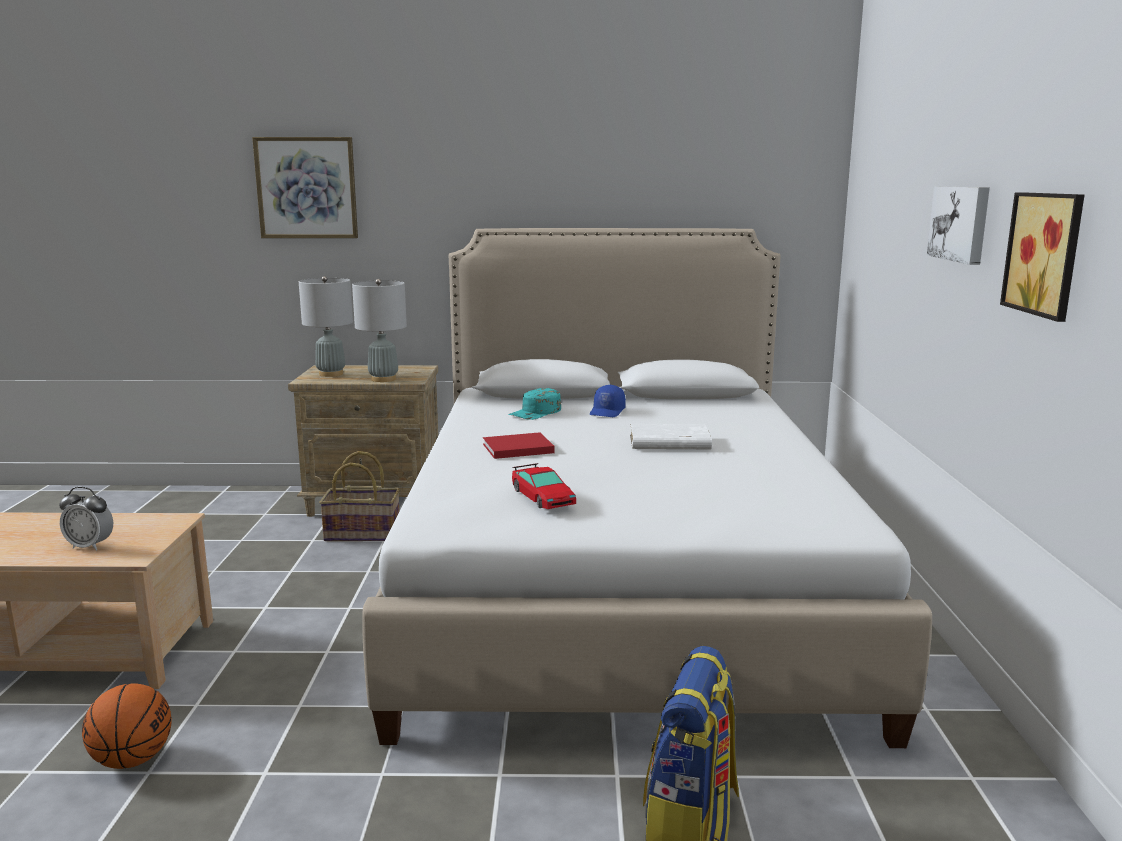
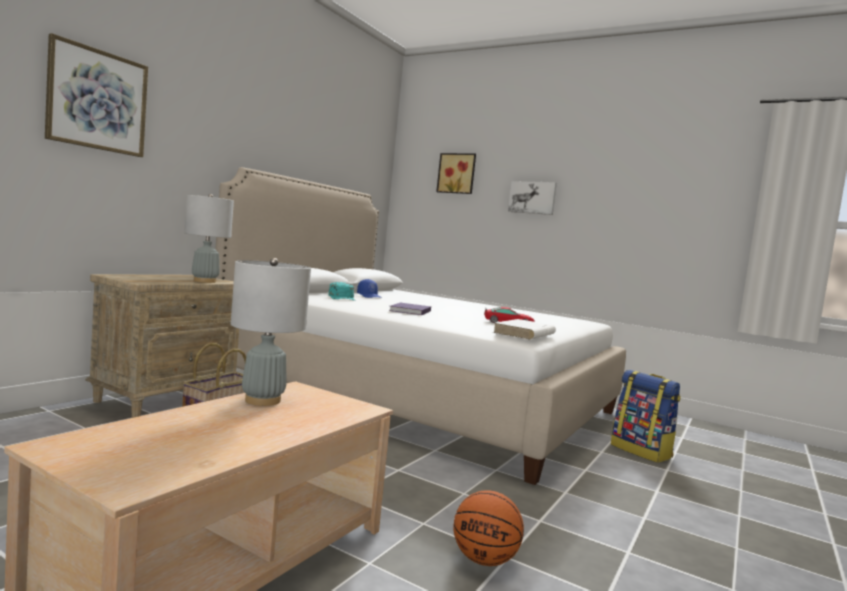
camera: 60 degrees left, 10 degrees down
(90, 546) = (309, 414): alarm clock -> none
(330, 374) = (144, 279): grey table lamp -> grey table lamp (262, 400)
(516, 448) = (410, 311): red book -> purple book
(668, 442) = (446, 304): white book -> white book (524, 333)
(1047, 254) = (607, 209): picture -> picture (457, 173)

